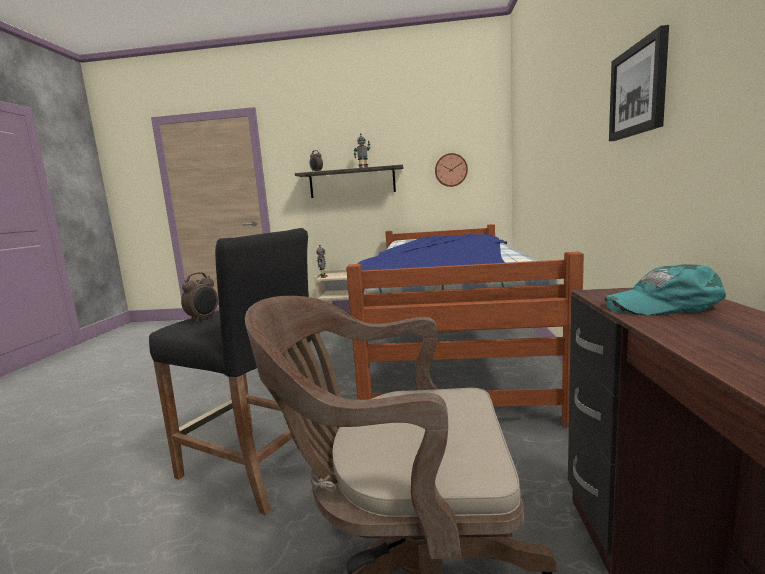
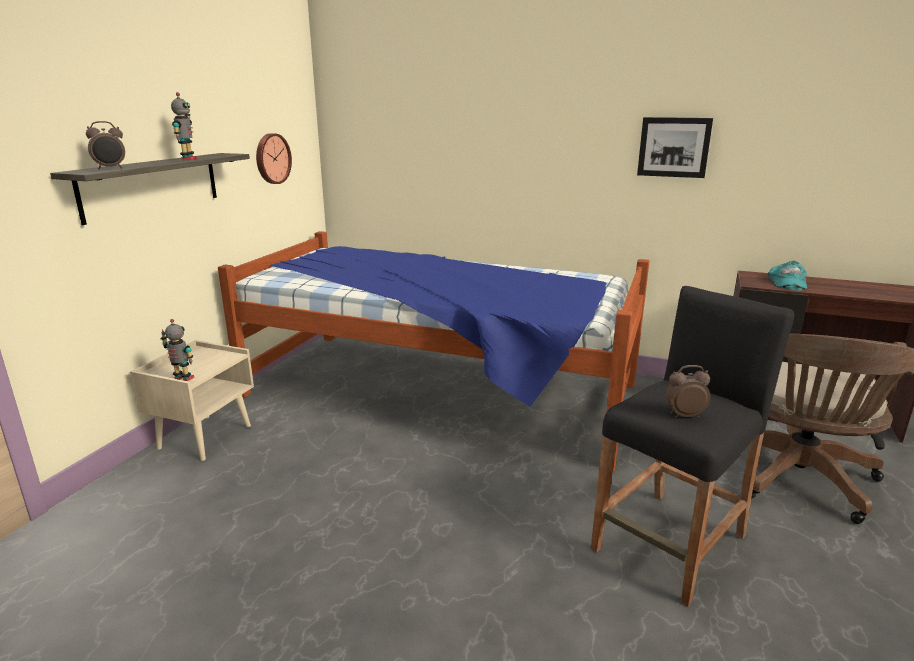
camera: 75 degrees left, 10 degrees up
(203, 319) = (684, 415): alarm clock -> alarm clock turned 45 degrees counterclockwise

